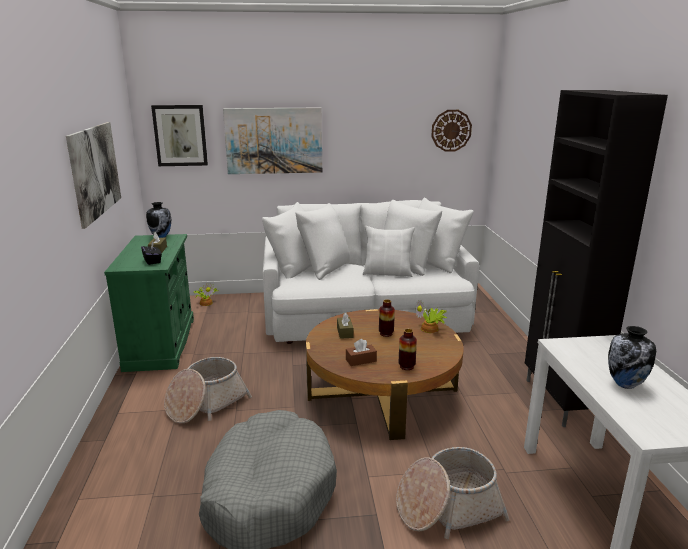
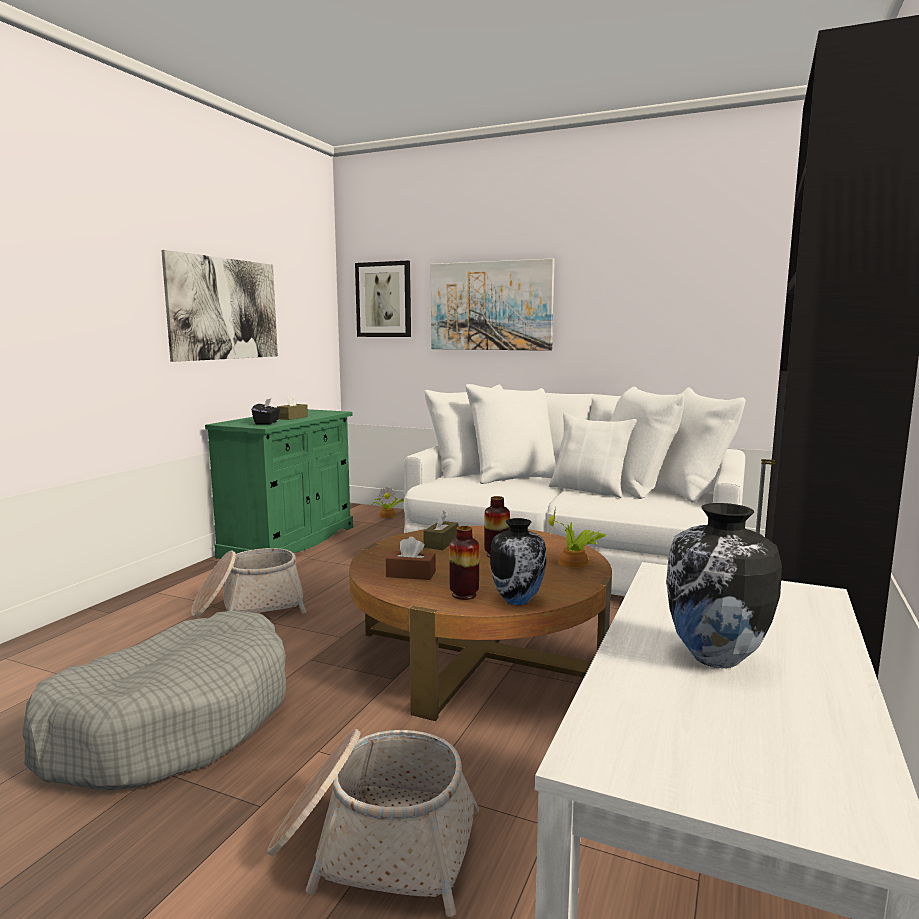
camera: 30 degrees right, 10 degrees down
(161, 236) = (321, 411): vase -> vase (518, 600)
(451, 130) = (759, 289): wall clock -> none

